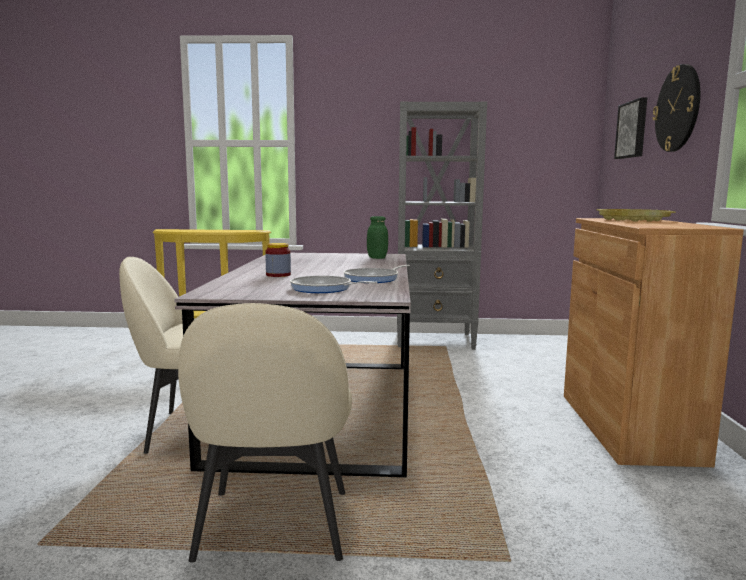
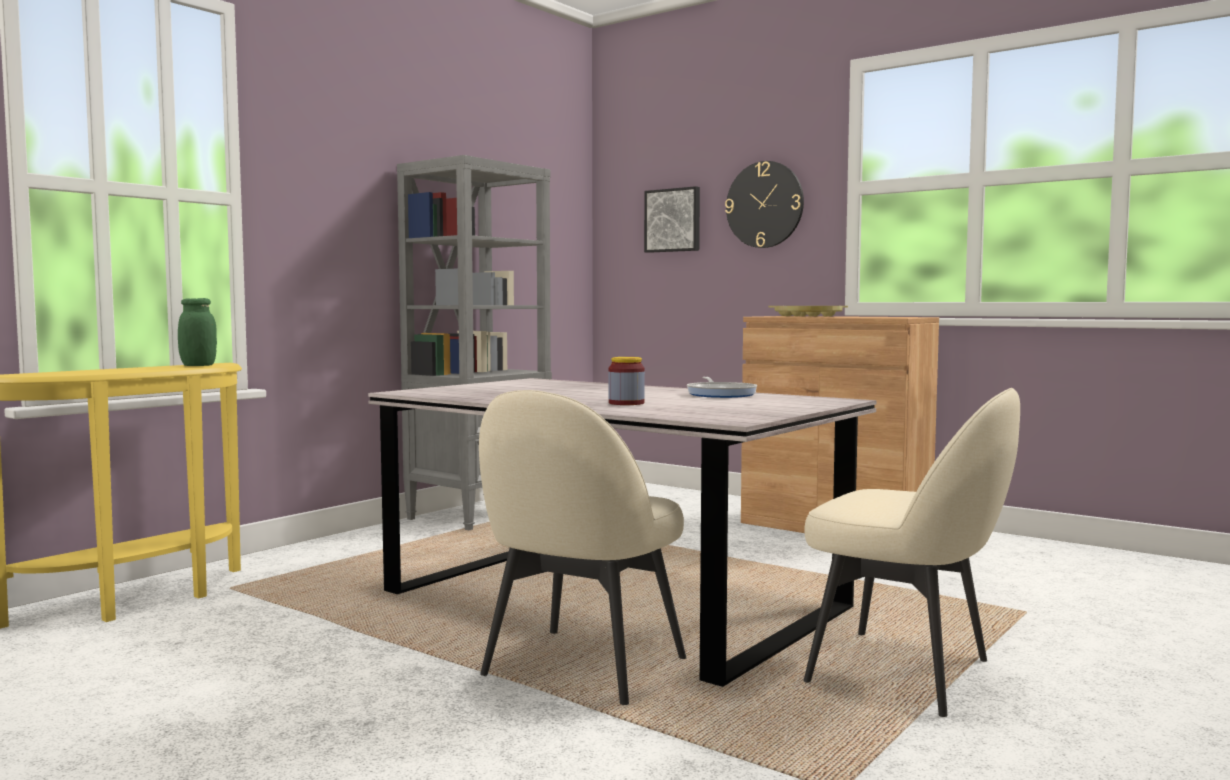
camera: 55 degrees left, 5 degrees down
(324, 289) = (763, 403): frying pan -> none
(377, 258) = (552, 383): green jar -> green jar (198, 365)

